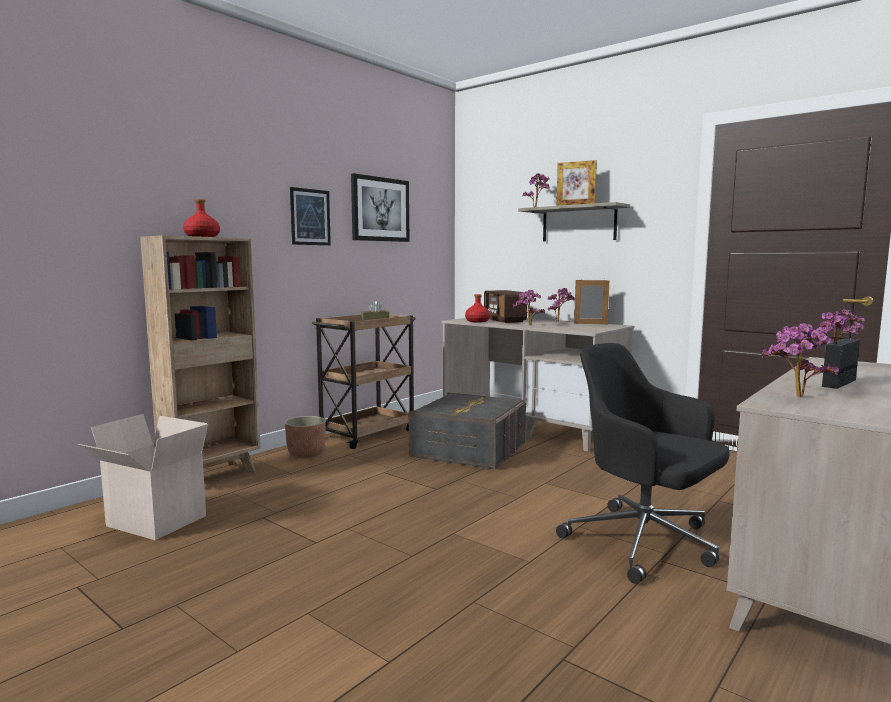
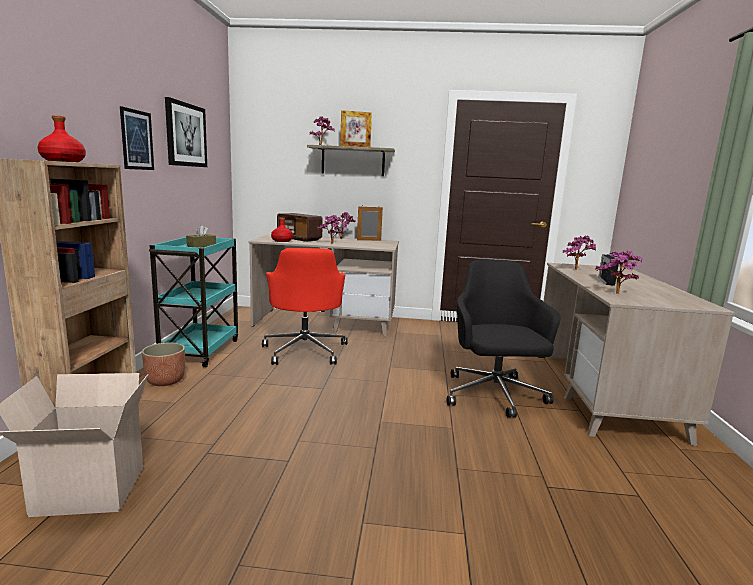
camera: 35 degrees left, 5 degrees up
(368, 434) = (200, 350): brown cart -> turquoise cart
(468, 450) = (305, 350): grey storage box -> red office chair
(644, 543) = (494, 396): black office chair -> black office chair turned 75 degrees clockwise

